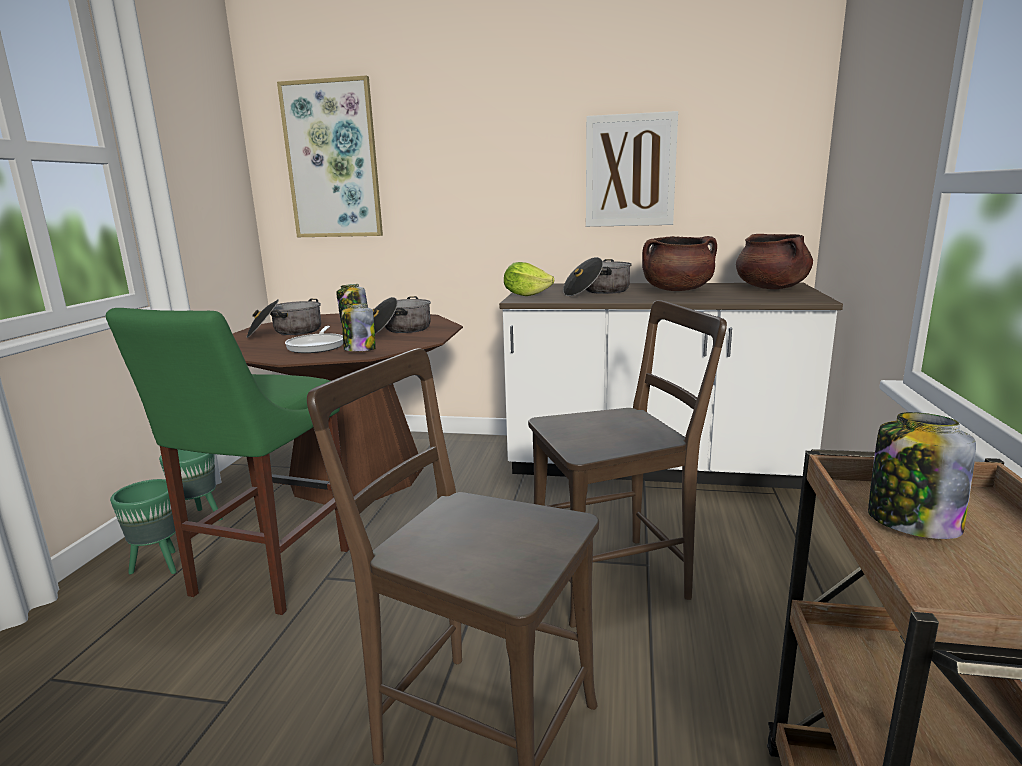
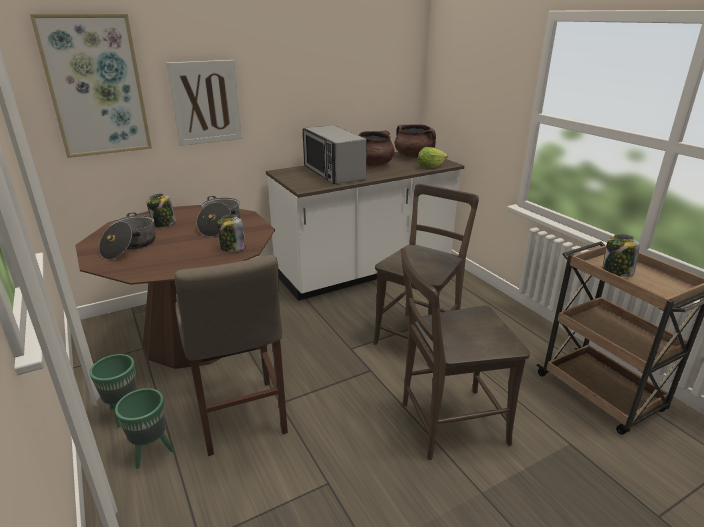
camera: 40 degrees left, 10 degrees up
(267, 575) = (241, 419): green stool -> beige stool
(317, 346) = (192, 253): frying pan -> none
(526, 295) = (297, 183): lettuce -> lettuce (430, 166)
(597, 292) = (333, 173): cooking pot -> microwave
(630, 171) = (328, 88): picture -> picture (206, 102)

